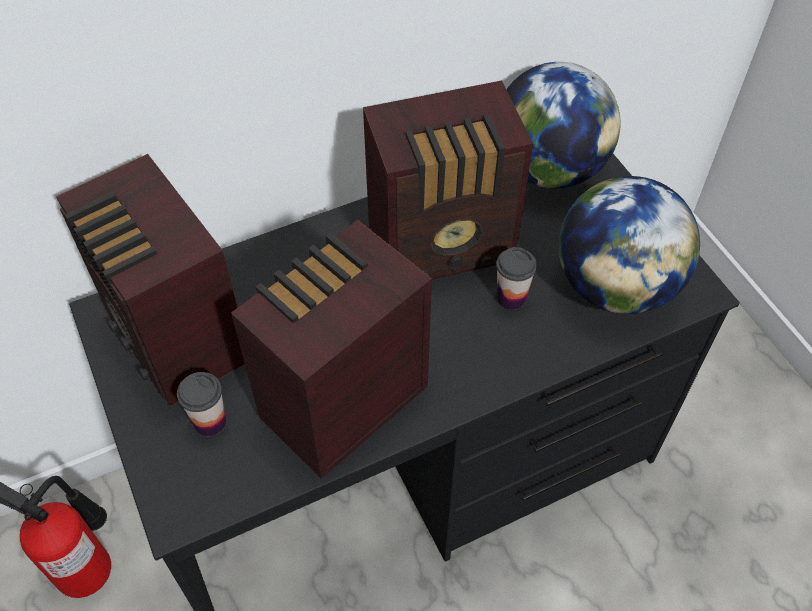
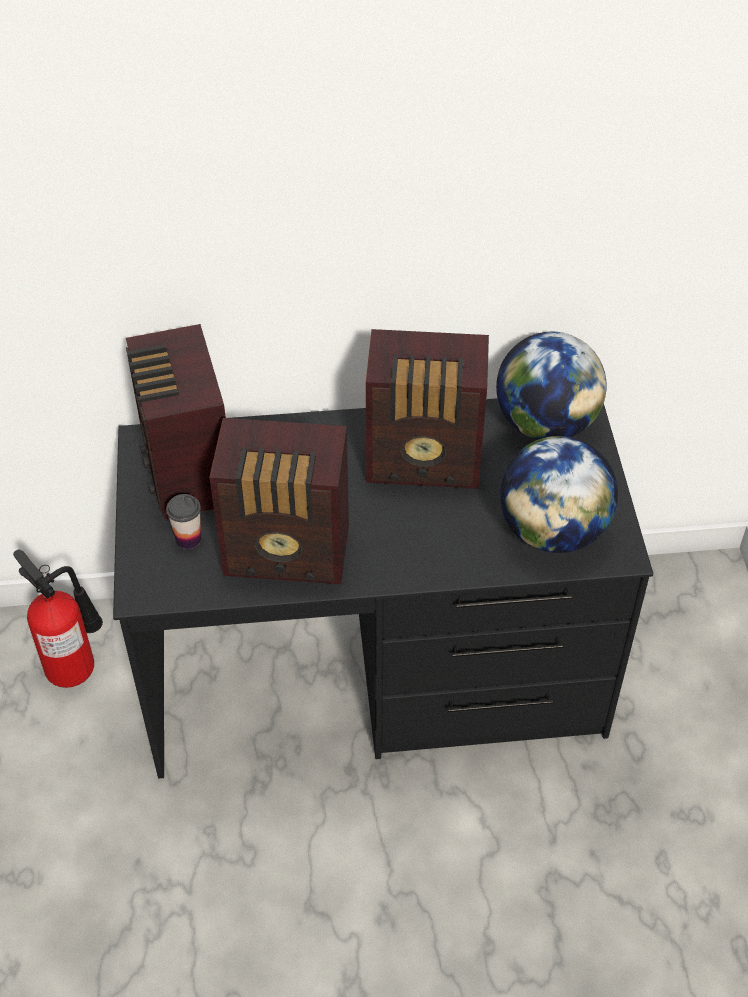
camera: 20 degrees right, 5 degrees down
(339, 403) = (289, 554): radio -> radio turned 150 degrees counterclockwise
(511, 298) = (461, 516): cup -> none

